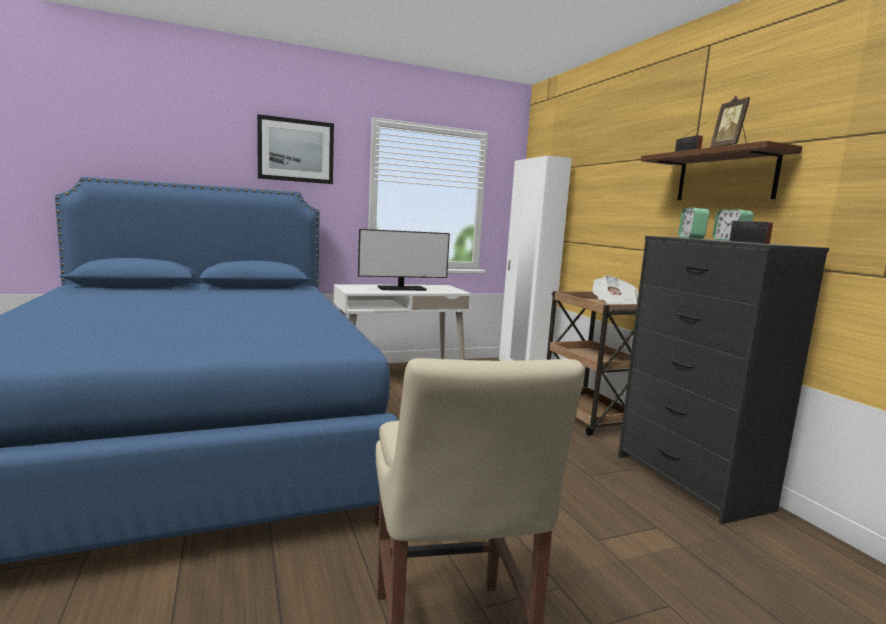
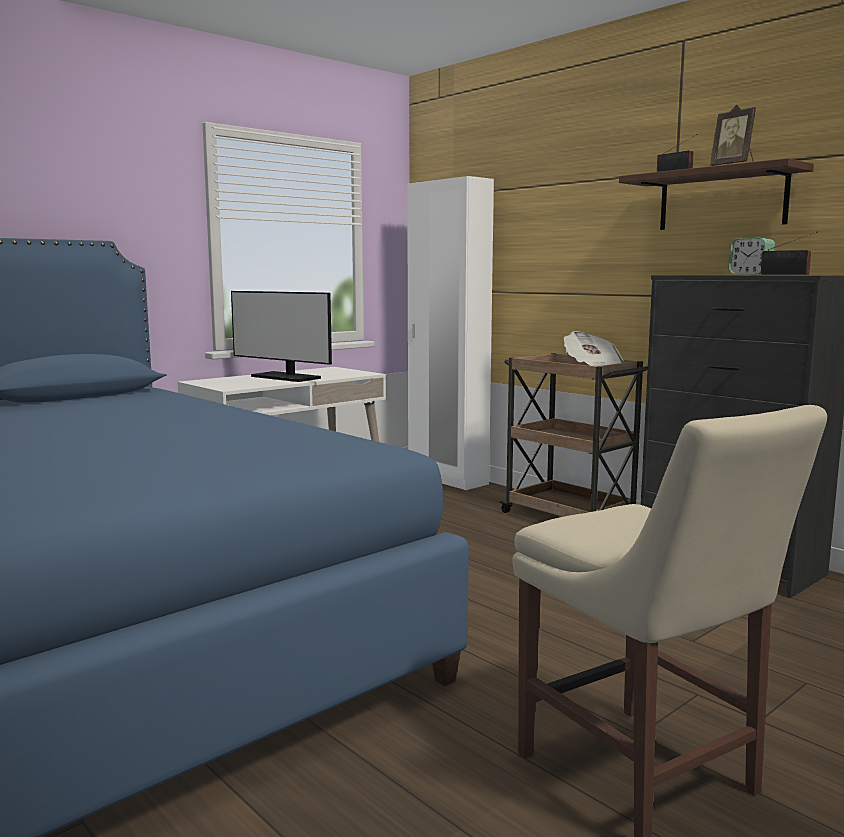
camera: 20 degrees left, 0 degrees up
(296, 150) = (94, 175): picture -> none
(402, 288) = (285, 377): monitor -> monitor turned 75 degrees clockwise
(691, 238) = (707, 274): alarm clock -> none

